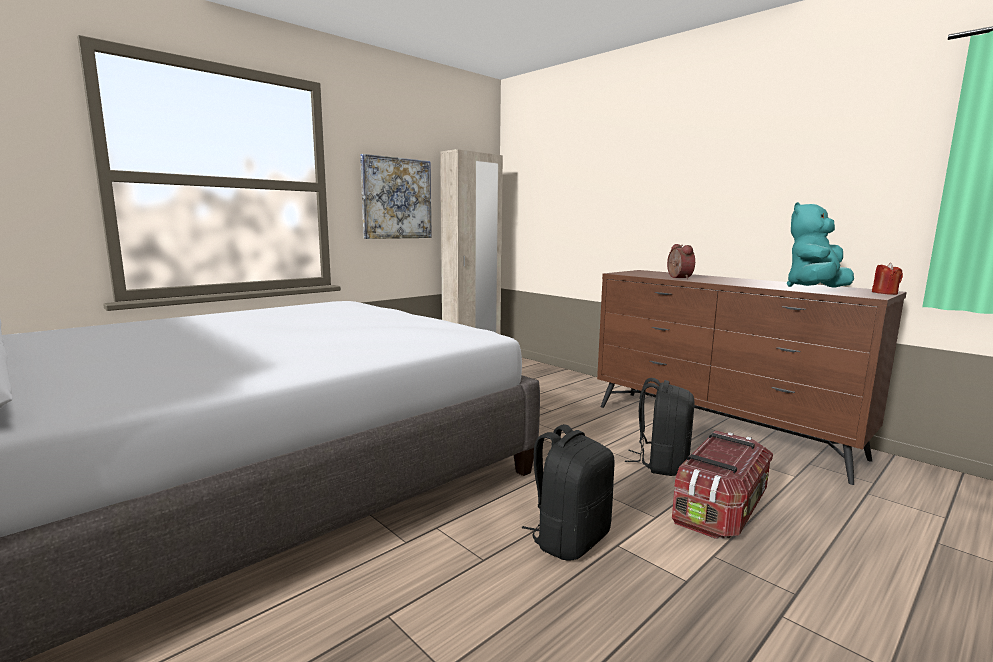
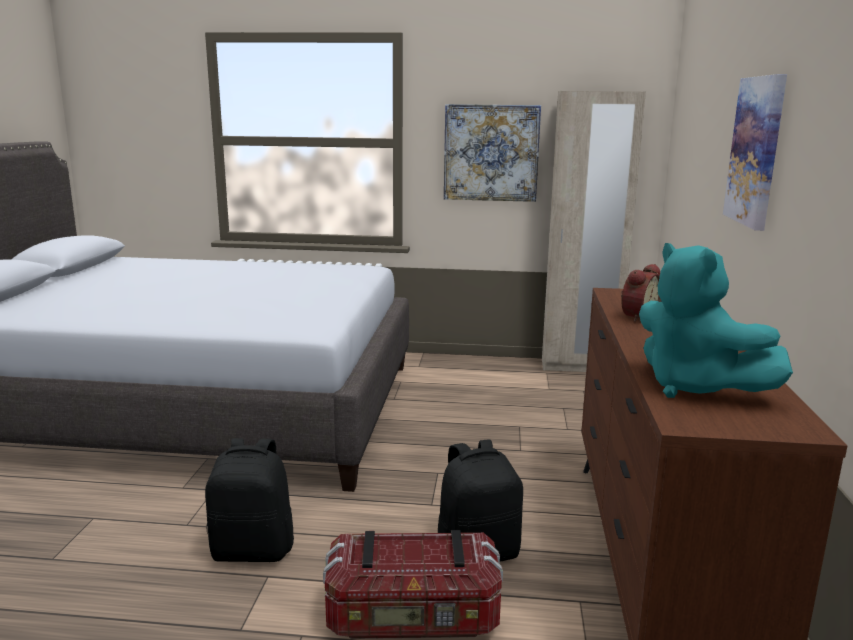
camera: 50 degrees right, 5 degrees up
(667, 180) = (756, 151): none -> picture
(815, 289) = (694, 387): turquoise plush toy -> turquoise plush toy turned 135 degrees counterclockwise
(885, 293) = (761, 430): red candle -> none

